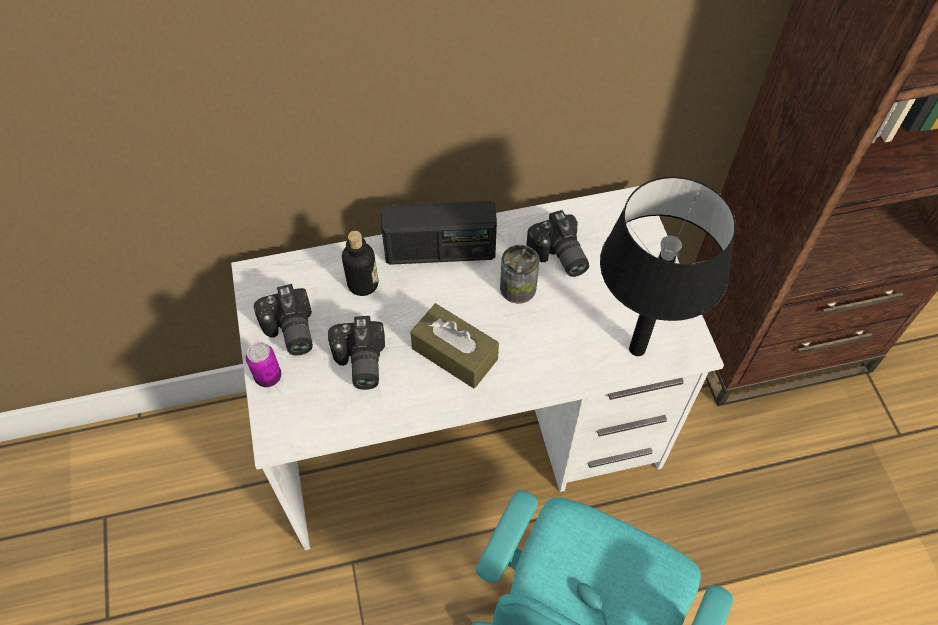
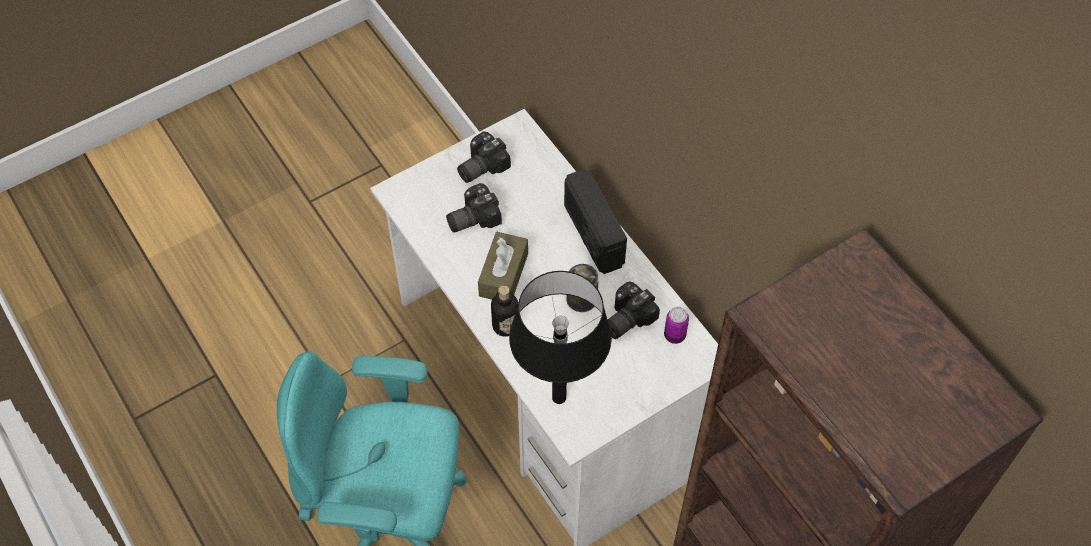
camera: 70 degrees right, 0 degrees up
(268, 377) = (439, 168): can -> can (674, 335)
(363, 284) = (540, 195): bottle -> bottle (505, 326)

